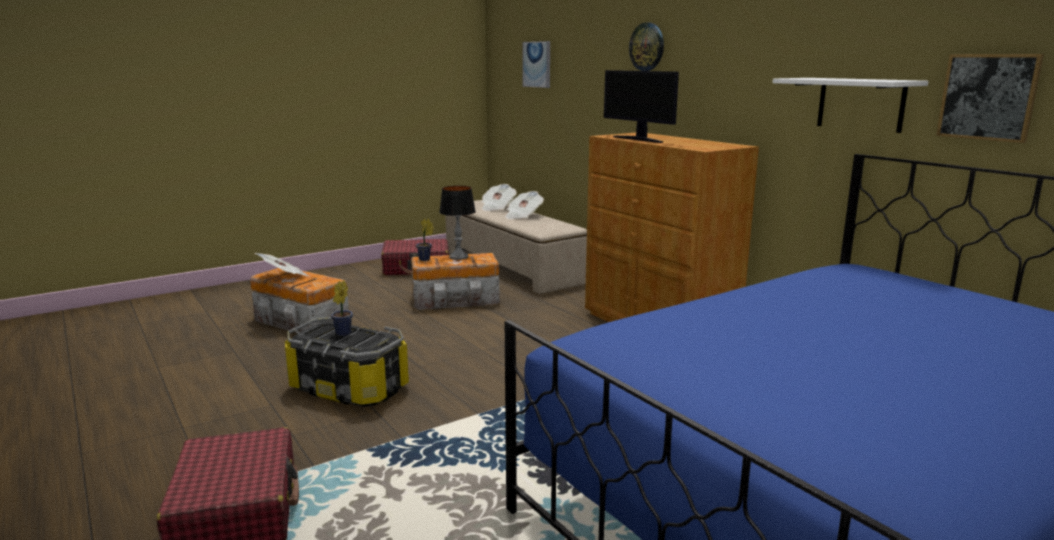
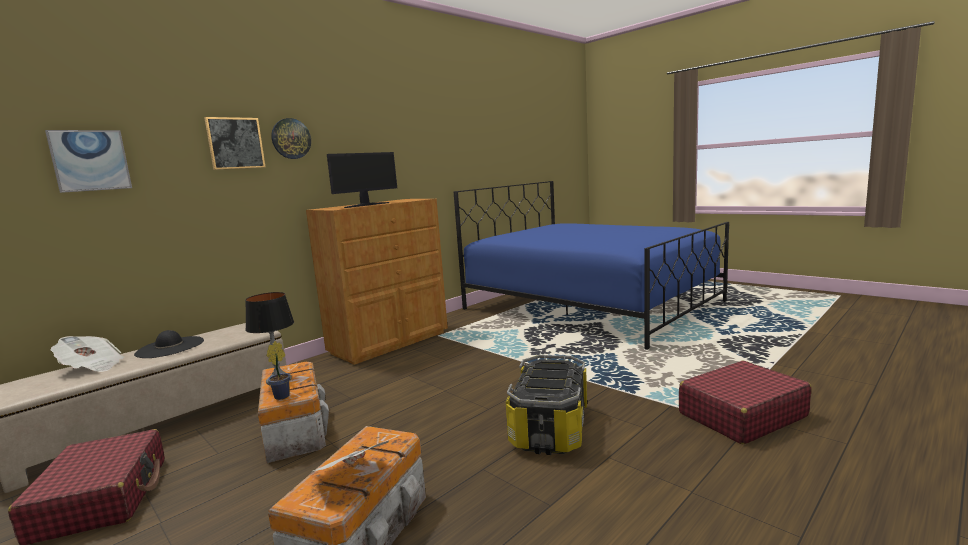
camera: 100 degrees left, 5 degrees down
(342, 334) = (544, 380): potted plant -> none
(523, 216) = (170, 347): newspaper -> black hat
(860, 104) = (445, 167): white shelf -> none
(988, 97) = (486, 159): picture -> picture (235, 143)

